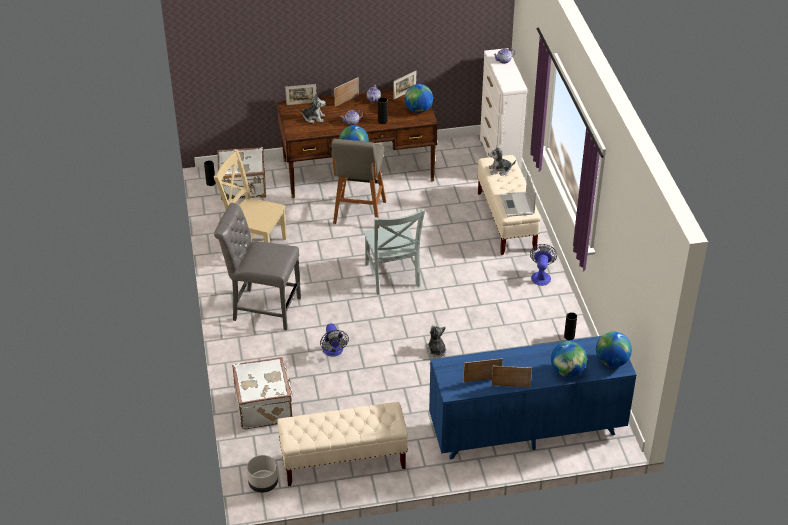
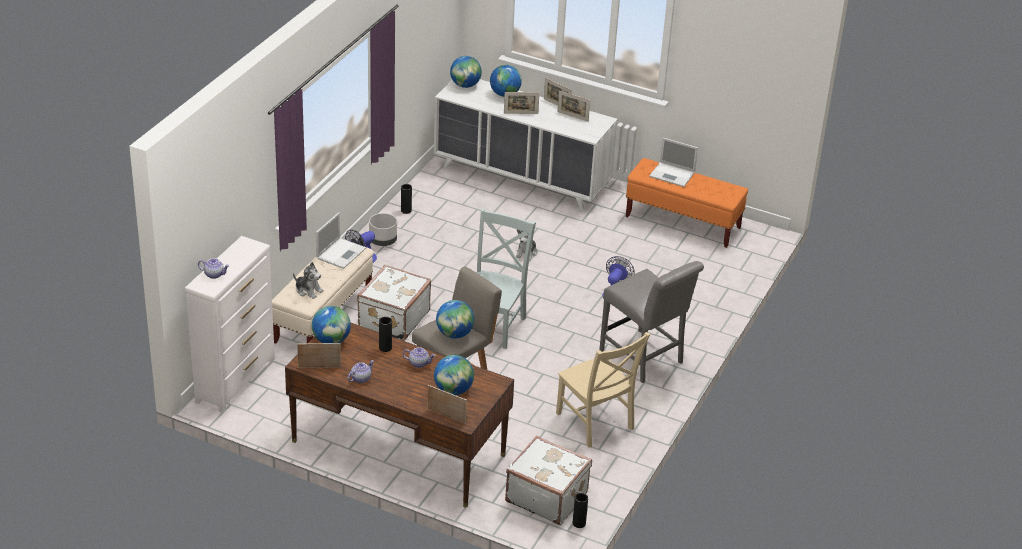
camera: 145 degrees left, 5 degrees down
(263, 484) = (758, 238): grey planter -> grey planter (383, 241)
(264, 406) = (712, 284): white suitcase -> white suitcase (392, 319)
(314, 118) = (453, 390): plush toy -> globe
(343, 461) = (683, 222): beige bench -> orange bench
(347, 101) = (392, 392): picture frame -> picture frame (520, 113)
(360, 423) = (673, 175): none -> laptop
(526, 429) = (522, 177): blue dresser -> white dresser

